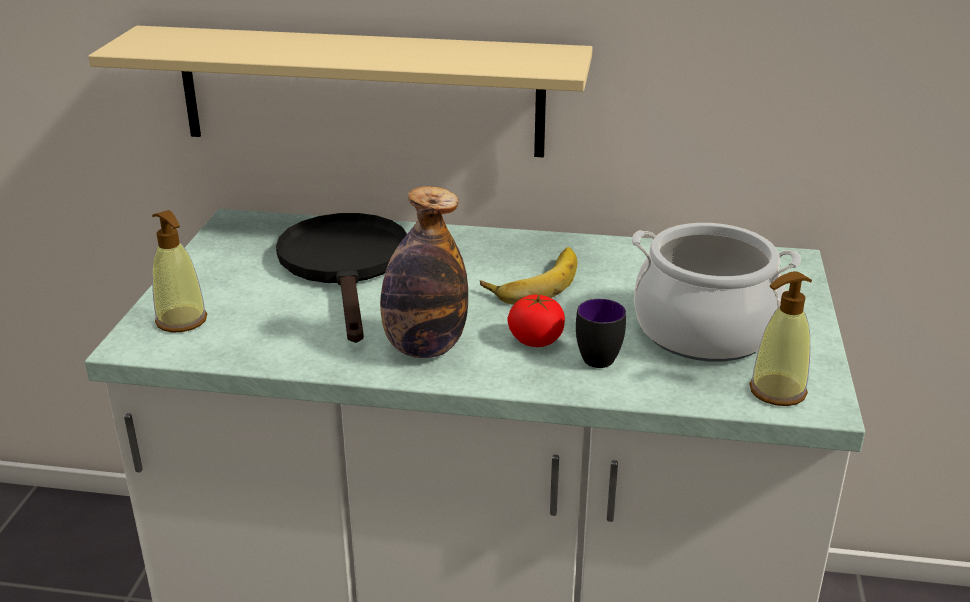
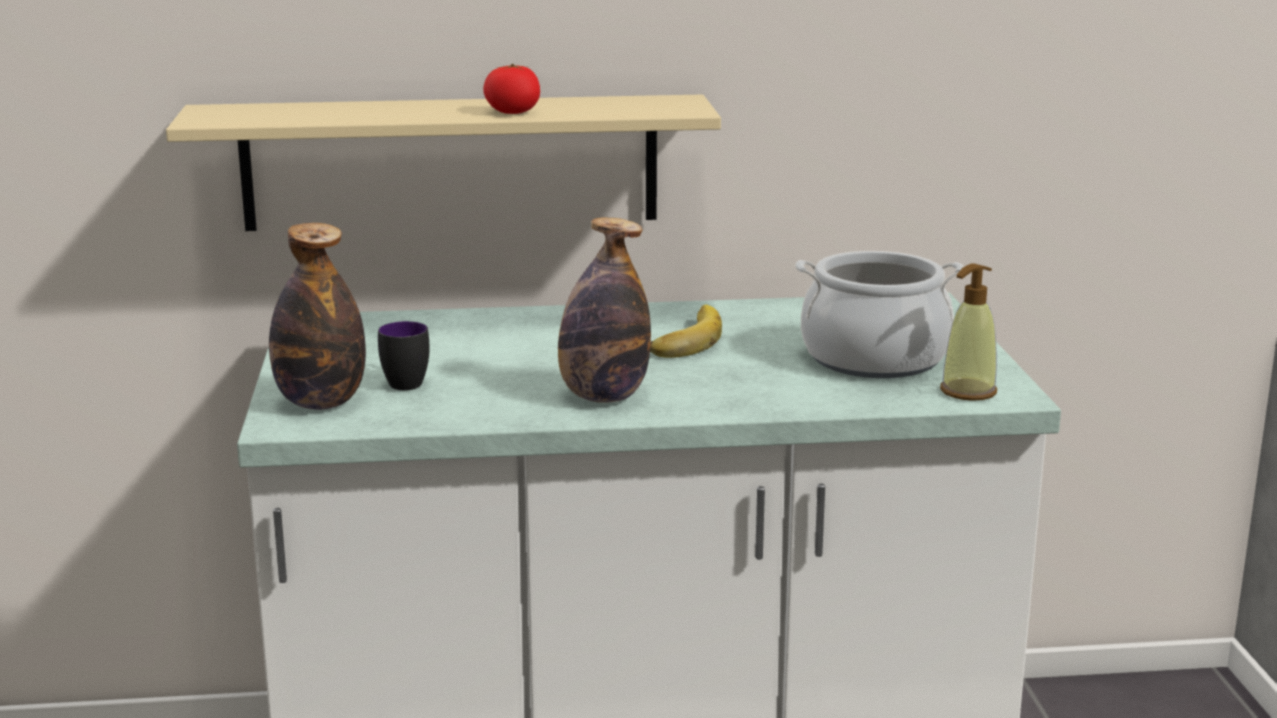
camera: 15 degrees left, 10 degrees down
(181, 320) = (321, 403): soap dispenser -> bottle
(346, 266) = (469, 346): black frying pan -> none
(536, 340) = (713, 380): tomato -> tomato (512, 112)
(598, 354) = (782, 384): mug -> mug (405, 381)

